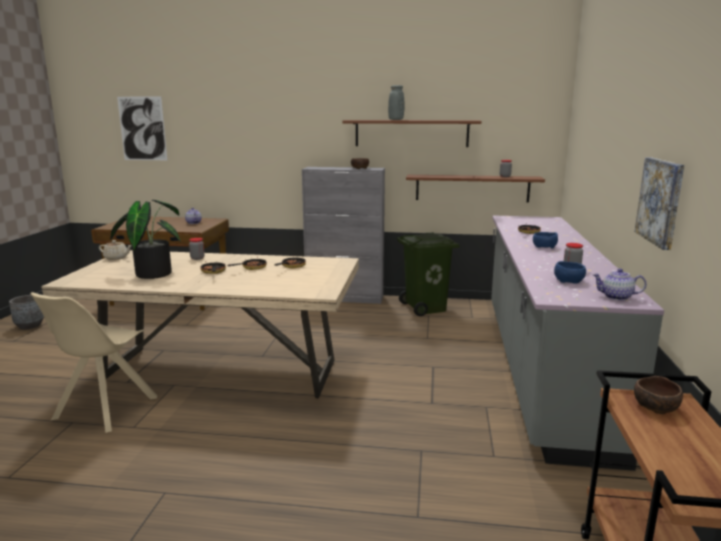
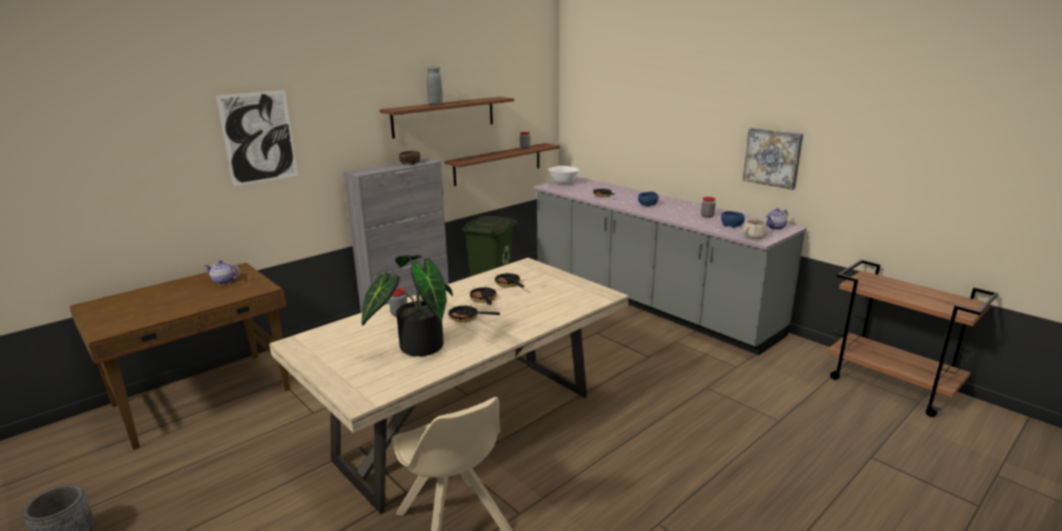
camera: 50 degrees left, 5 degrees up
(116, 258) = (306, 353): beige teapot -> beige teapot (754, 236)
(142, 128) = (71, 158): picture -> picture (259, 137)
(526, 218) = (563, 183): none -> white bowl
(656, 407) = (871, 282): brown bowl -> none

